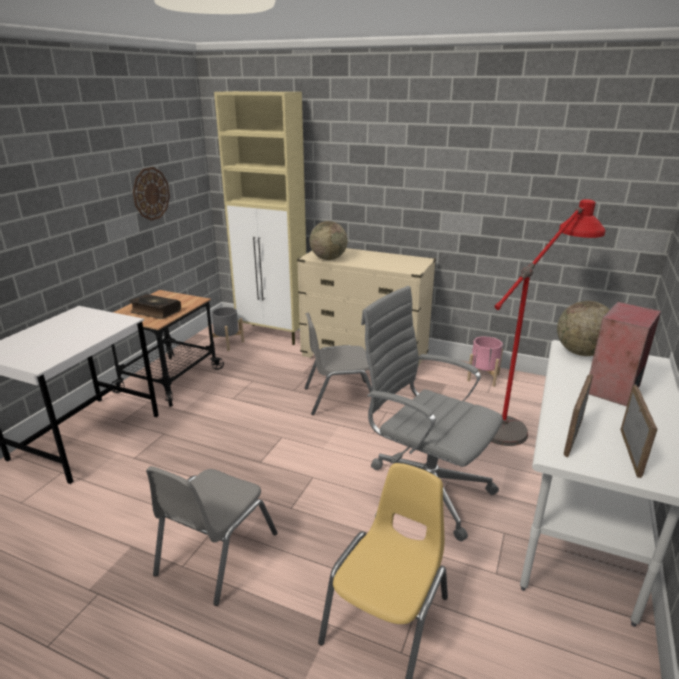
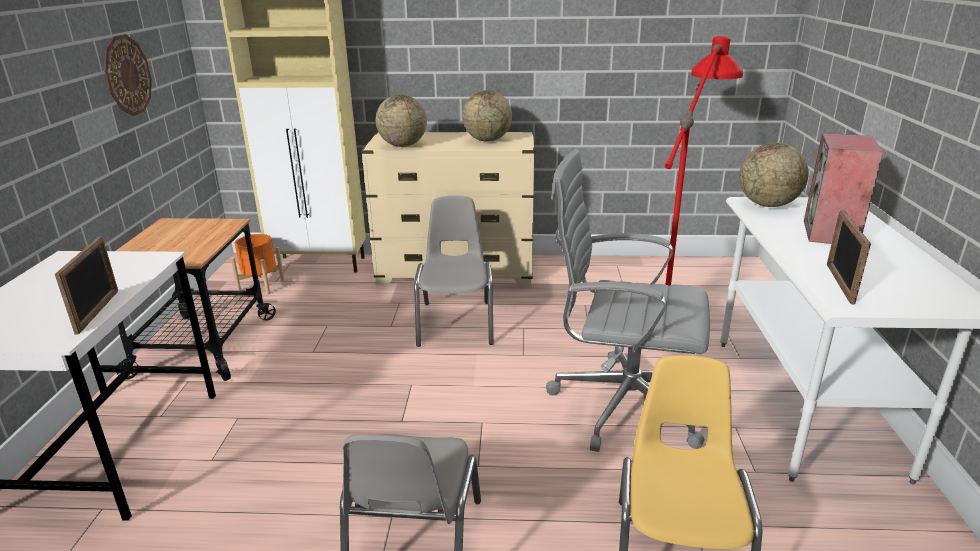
camera: 20 degrees left, 0 degrees up
(155, 312) = (178, 246): book -> none
(227, 343) = (261, 286): grey planter -> orange planter
(339, 398) = (456, 323): grey chair -> grey chair turned 120 degrees clockwise
(393, 262) = (487, 140): none -> globe
(483, 377) = (607, 269): pink planter -> none
(630, 452) = (904, 287): picture frame -> picture frame (98, 311)

